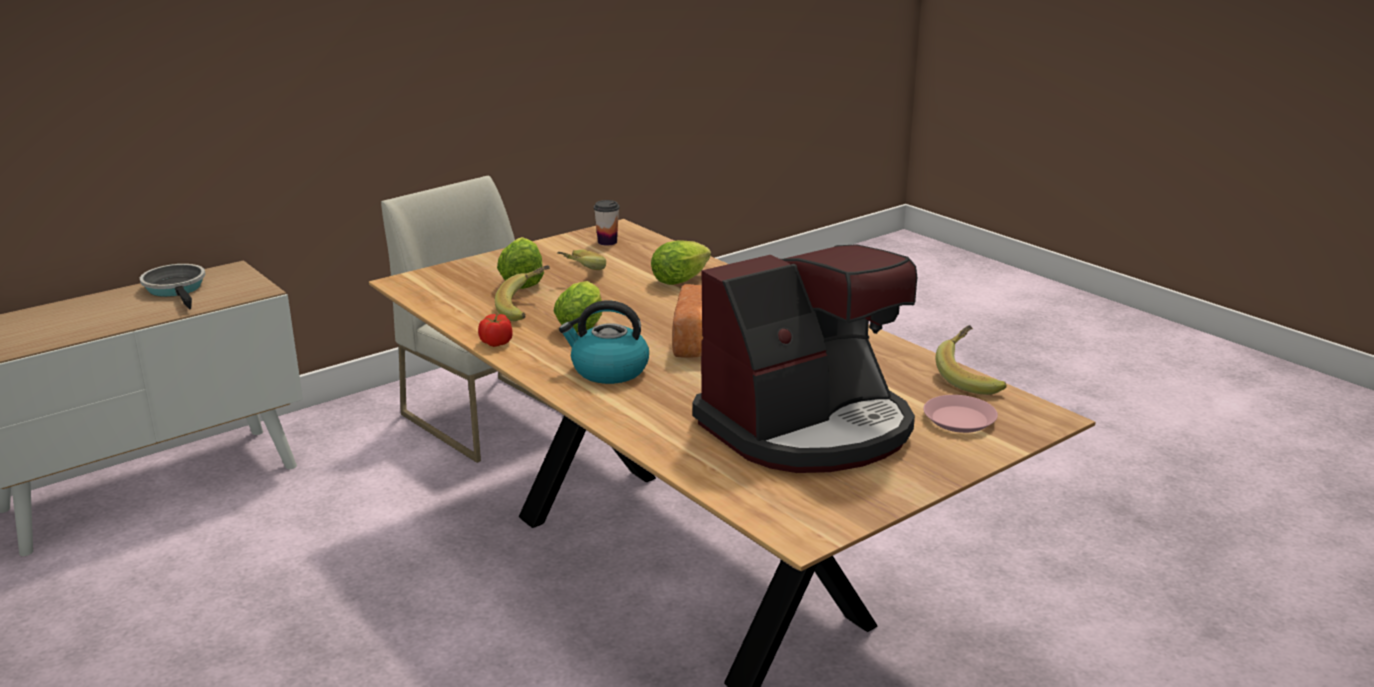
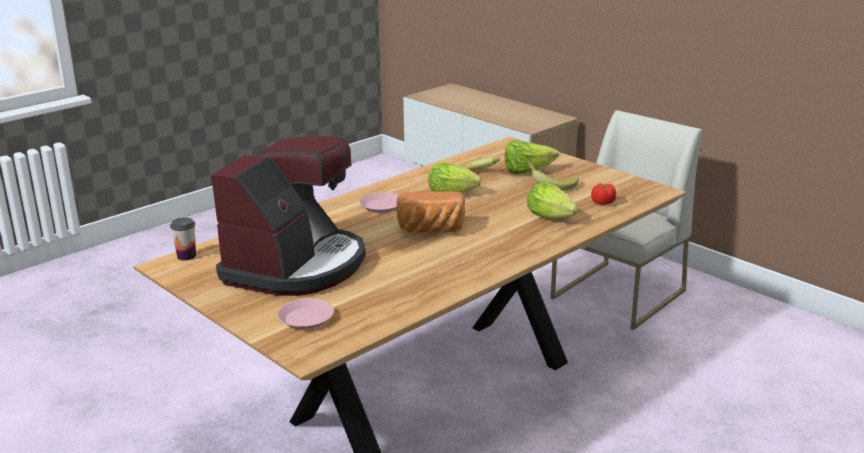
camera: 85 degrees right, 0 degrees up
(176, 289) = (523, 112): frying pan -> none
(496, 343) = (419, 175): tomato -> tomato (602, 202)
(607, 242) = (623, 189): cup -> cup (186, 256)
(608, 370) = (381, 206): kettle -> pink plate
(808, 428) = (296, 266): coffee machine -> coffee machine turned 120 degrees counterclockwise
(972, 378) = (380, 327): banana -> none

